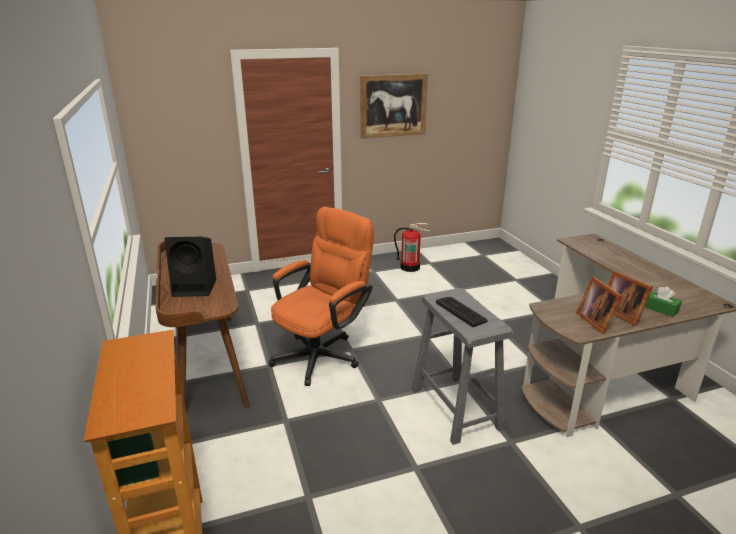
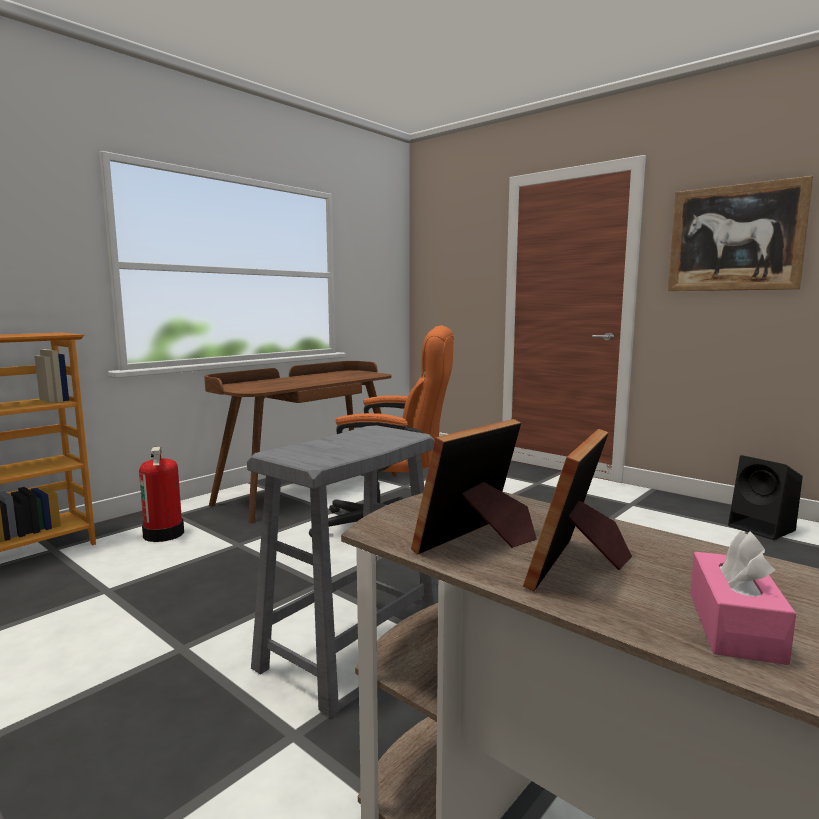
camera: 60 degrees right, 15 degrees down
(196, 287) = (284, 382): black speaker -> black speaker (763, 528)
(410, 267) = (699, 521): fire extinguisher -> fire extinguisher (164, 534)
(461, 311) = (343, 442): keyboard -> none
(660, 309) = (734, 626): green tissue box -> pink tissue box

